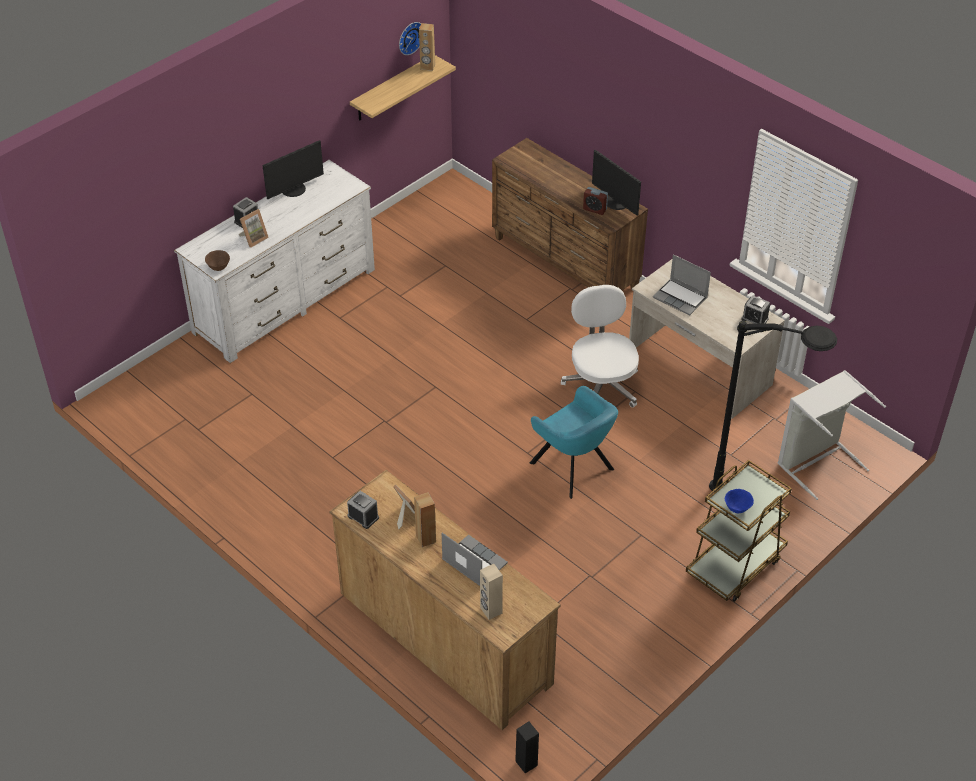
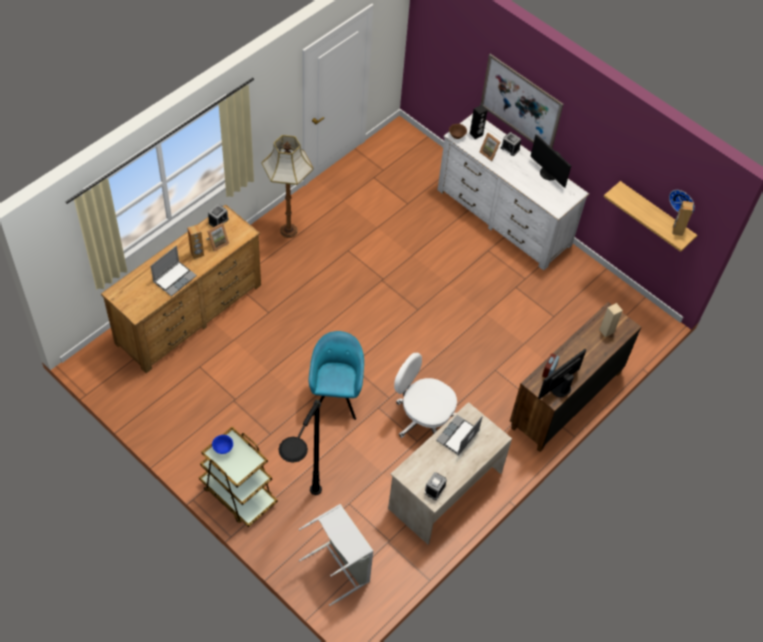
camera: 85 degrees right, 10 degrees up
(219, 165) = (520, 104): none -> picture
(291, 524) = (288, 230): none -> floor lamp
(491, 610) = (134, 287): beige speaker -> beige speaker (606, 331)
(526, 763) = (88, 356): black speaker -> black speaker (476, 134)
(574, 468) = (336, 395): turquoise armchair -> turquoise armchair turned 135 degrees clockwise
(601, 385) = (423, 418): white office chair -> white office chair turned 135 degrees counterclockwise

